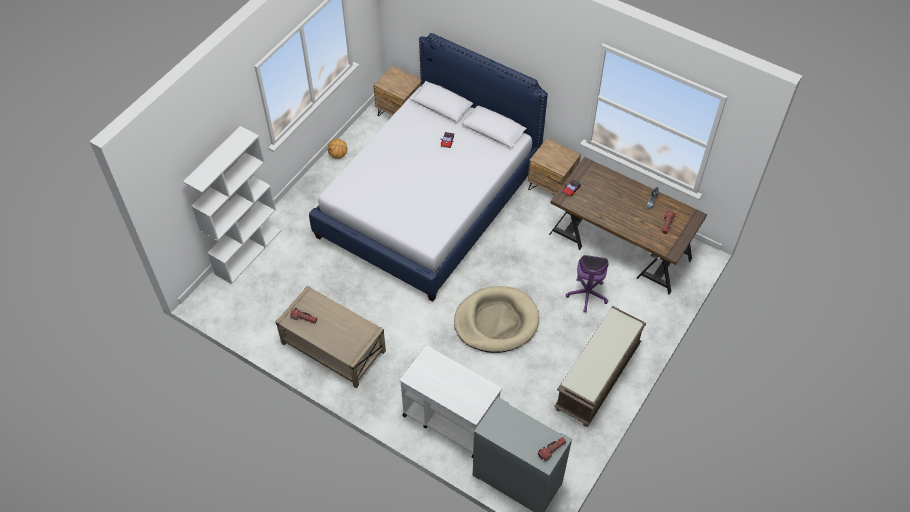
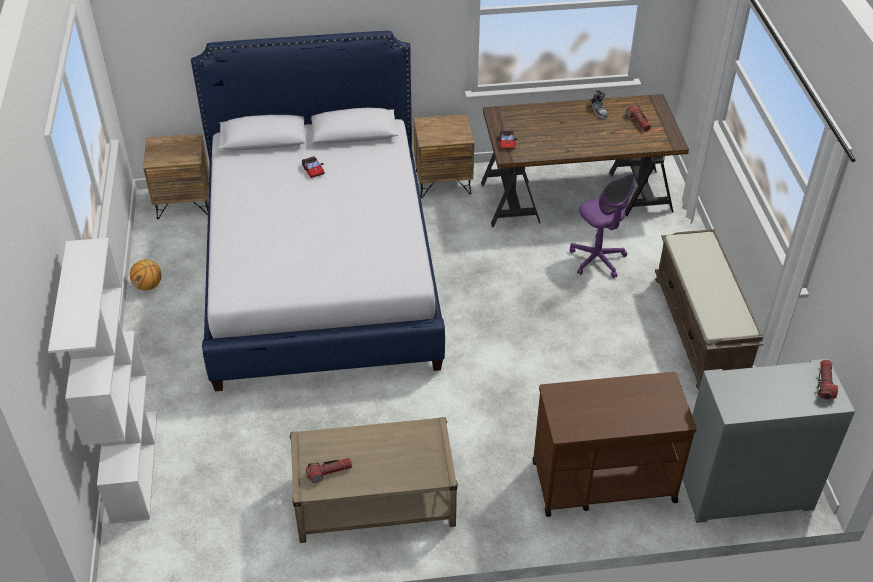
camera: 40 degrees left, 10 degrees down
(449, 419) = (602, 481): white cart -> brown cart
(496, 322) = (535, 345): beige dog bed -> none

